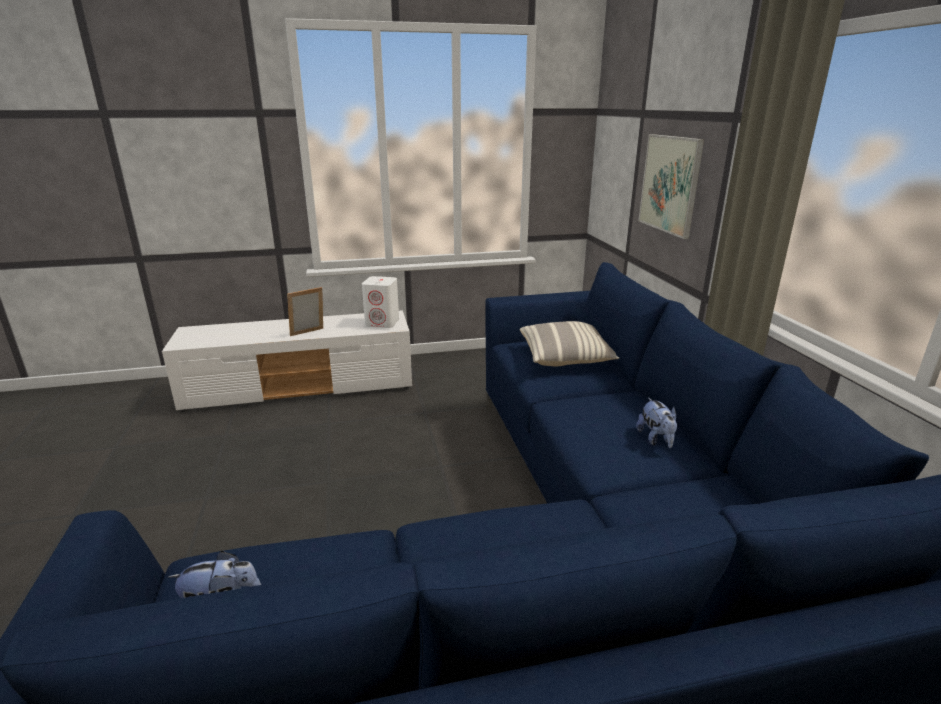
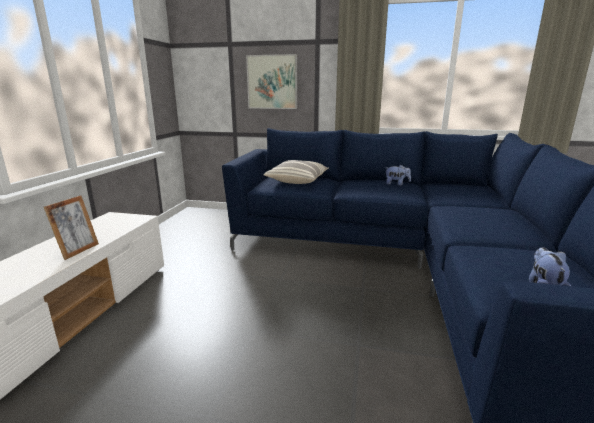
camera: 65 degrees left, 5 degrees down
(308, 333) = (78, 251): picture frame -> picture frame turned 150 degrees counterclockwise
(382, 323) = (121, 221): white speaker -> none

